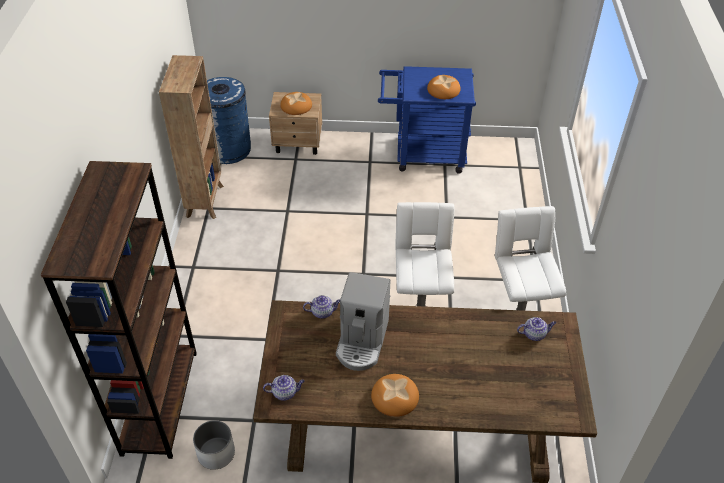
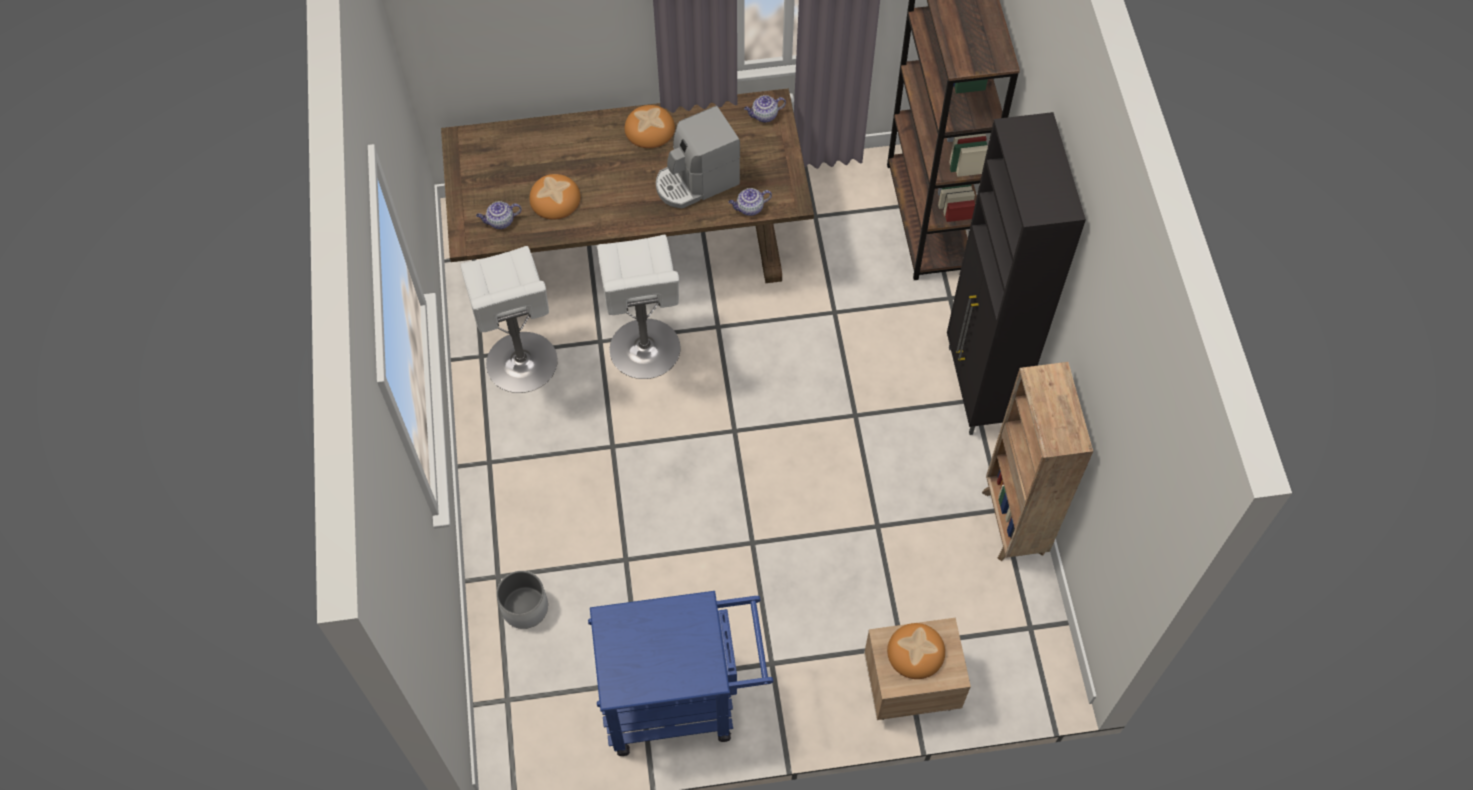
camera: 170 degrees right, 15 degrees up
(187, 272) = (979, 389): none -> black cabinet
(216, 453) = (843, 177): white planter -> white planter (525, 607)
(229, 149) = (1025, 647): blue trash can -> none
(362, 341) = (696, 182): coffee machine -> coffee machine turned 120 degrees counterclockwise
(443, 90) = (647, 632): bread -> bread (555, 199)

